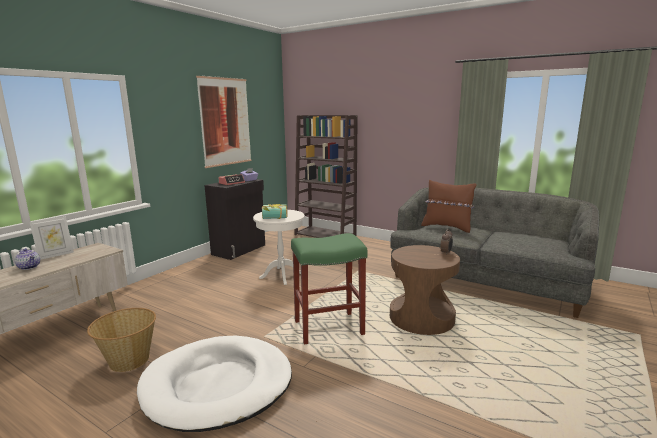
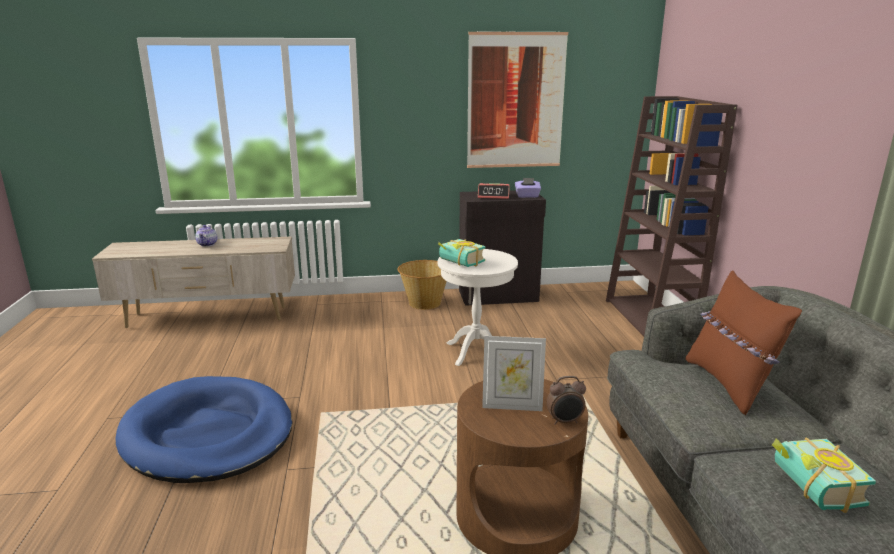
camera: 50 degrees right, 5 degrees up
(55, 255) = (242, 239): picture frame -> picture frame (512, 406)
(128, 360) = (212, 369): basket -> basket (424, 303)
(218, 385) = (208, 434): white dog bed -> blue dog bed
(329, 327) = (391, 446): green stool -> none
(520, 241) = (809, 489): none -> book

